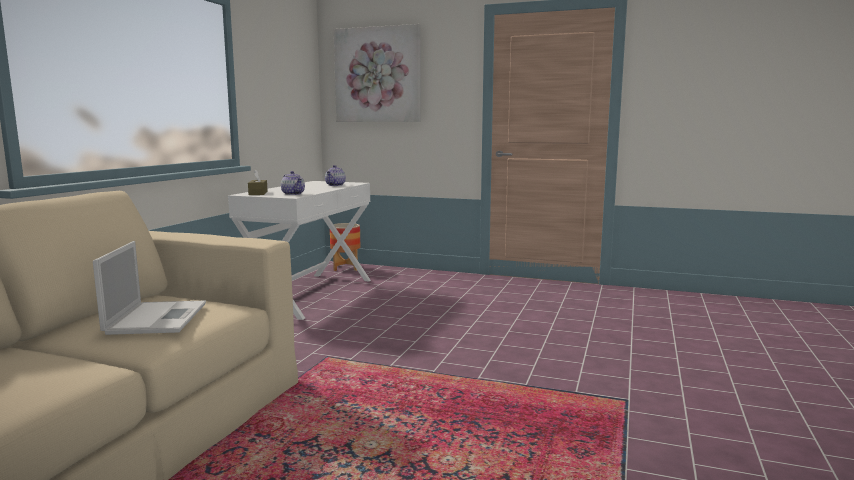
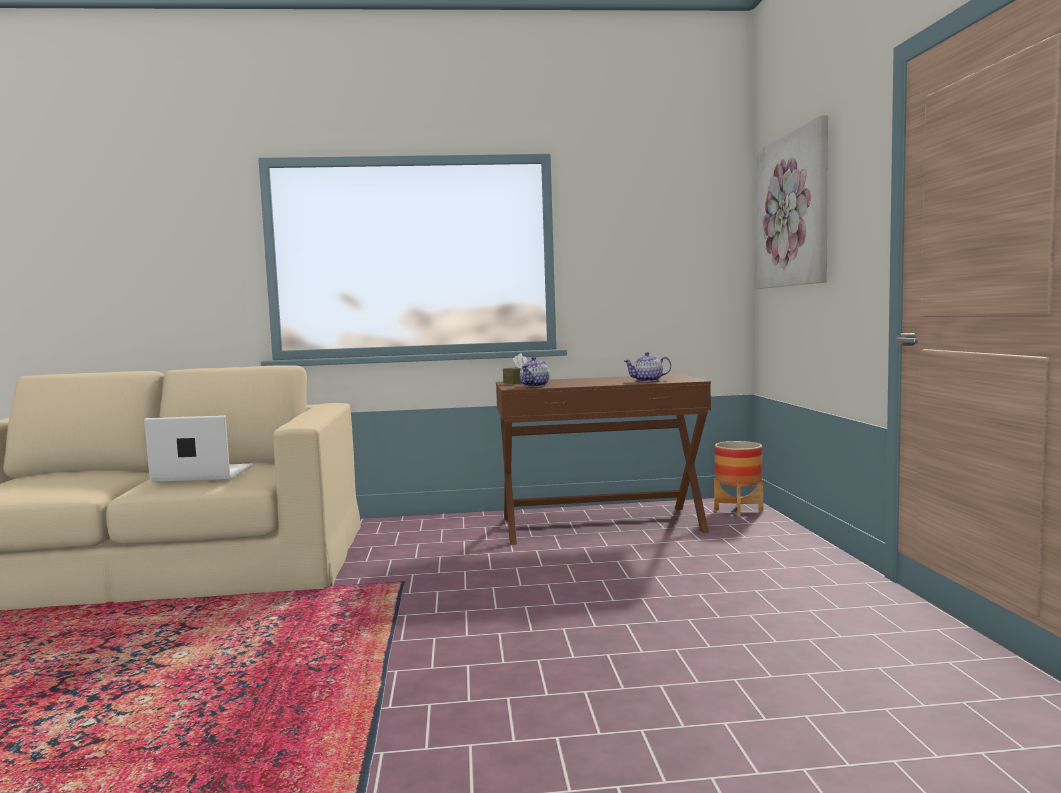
camera: 65 degrees right, 5 degrees down
(157, 318) = (200, 474): laptop -> laptop turned 150 degrees counterclockwise
(309, 294) = (601, 524): white console table -> brown console table

